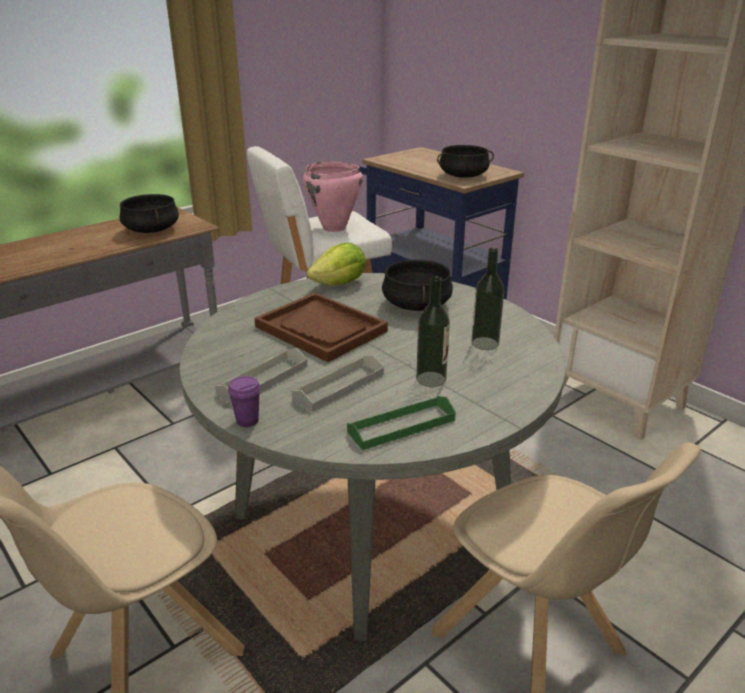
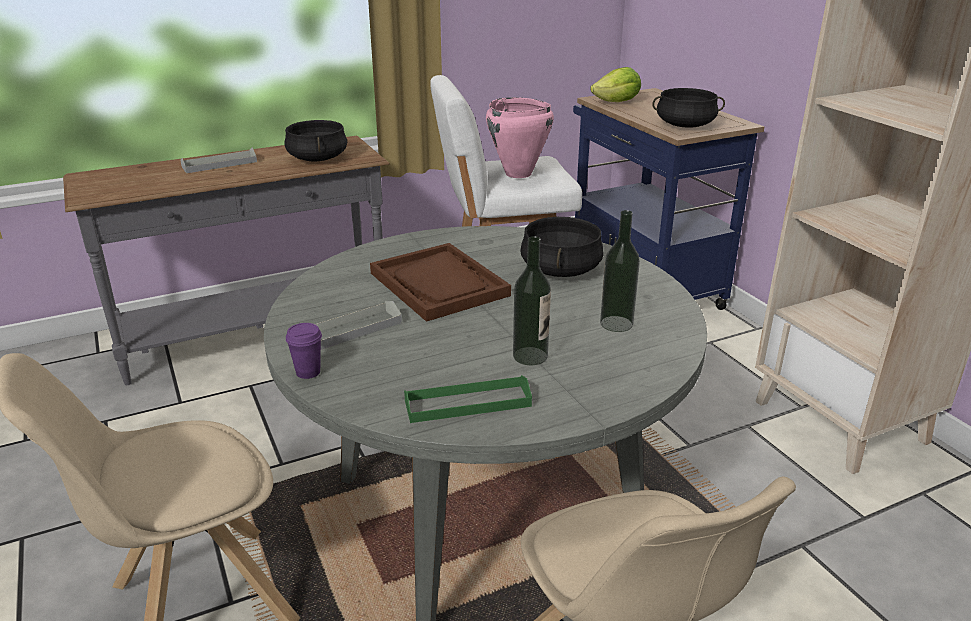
camera: 15 degrees right, 0 degrees up
(339, 386) = (423, 349): grey tray -> grey tray (219, 164)
(340, 284) = (487, 237): lettuce -> lettuce (617, 102)

